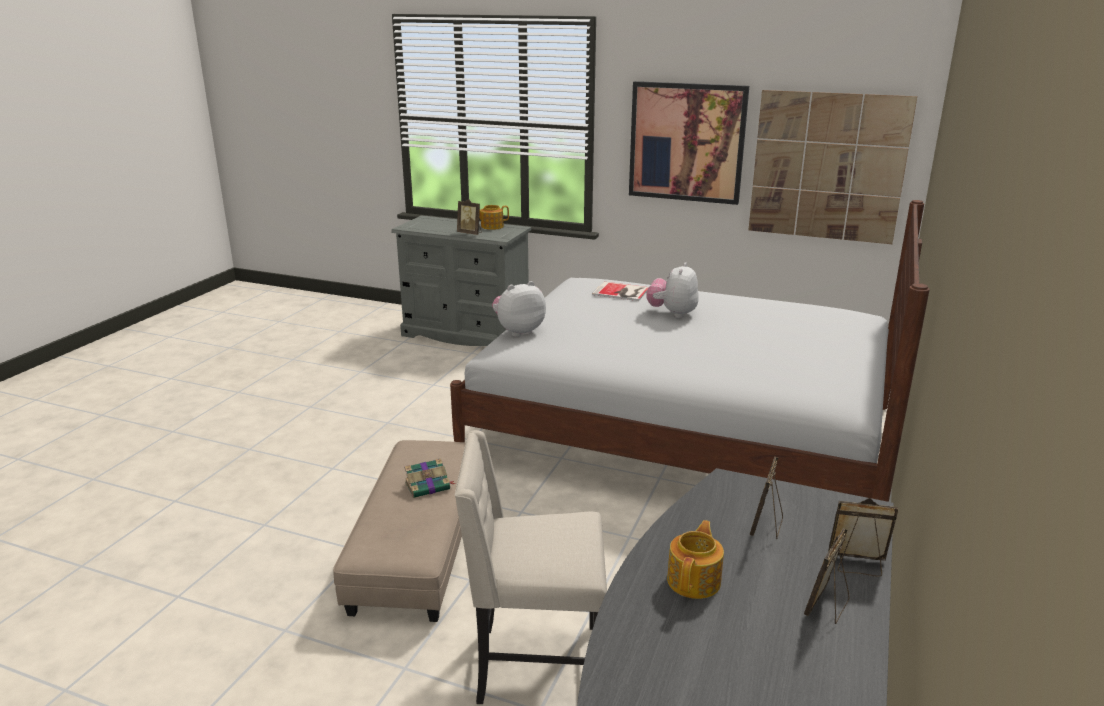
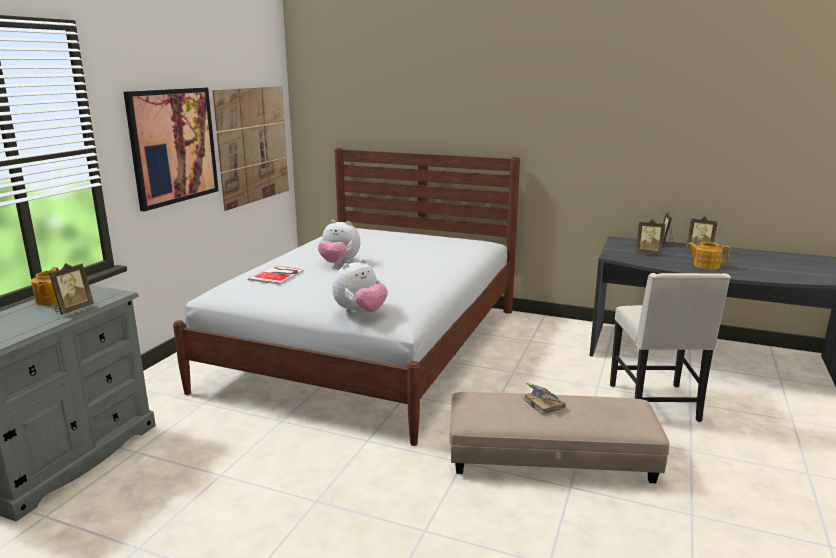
camera: 90 degrees left, 5 degrees down
(518, 331) = (360, 312): plush toy -> plush toy turned 105 degrees counterclockwise

